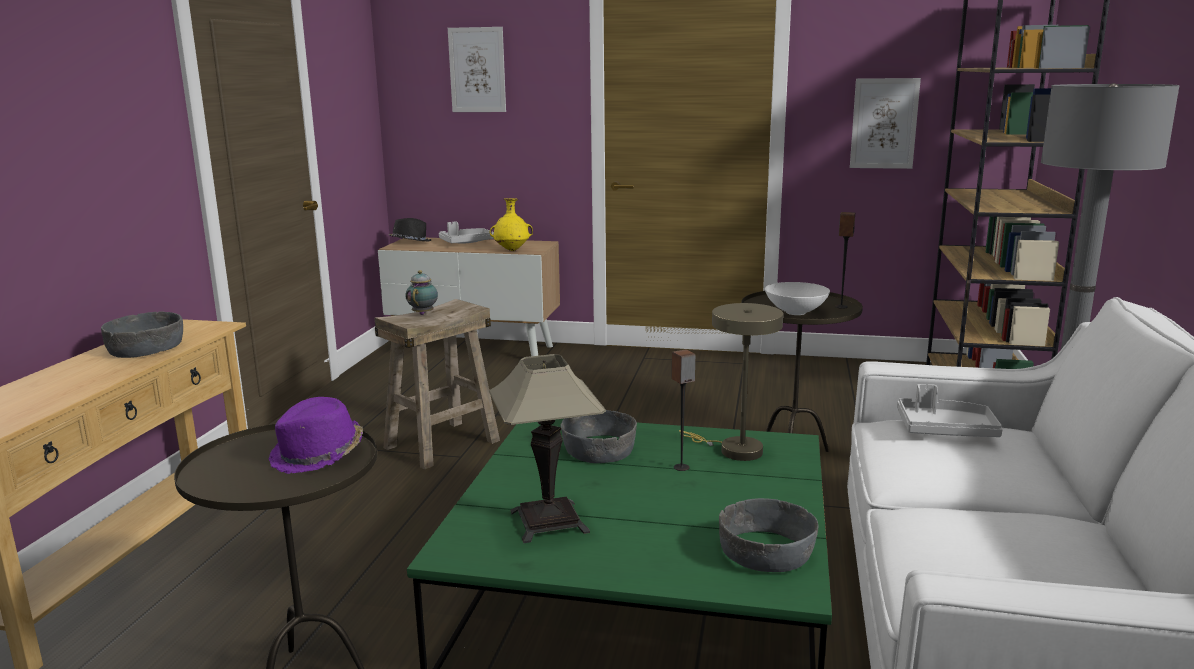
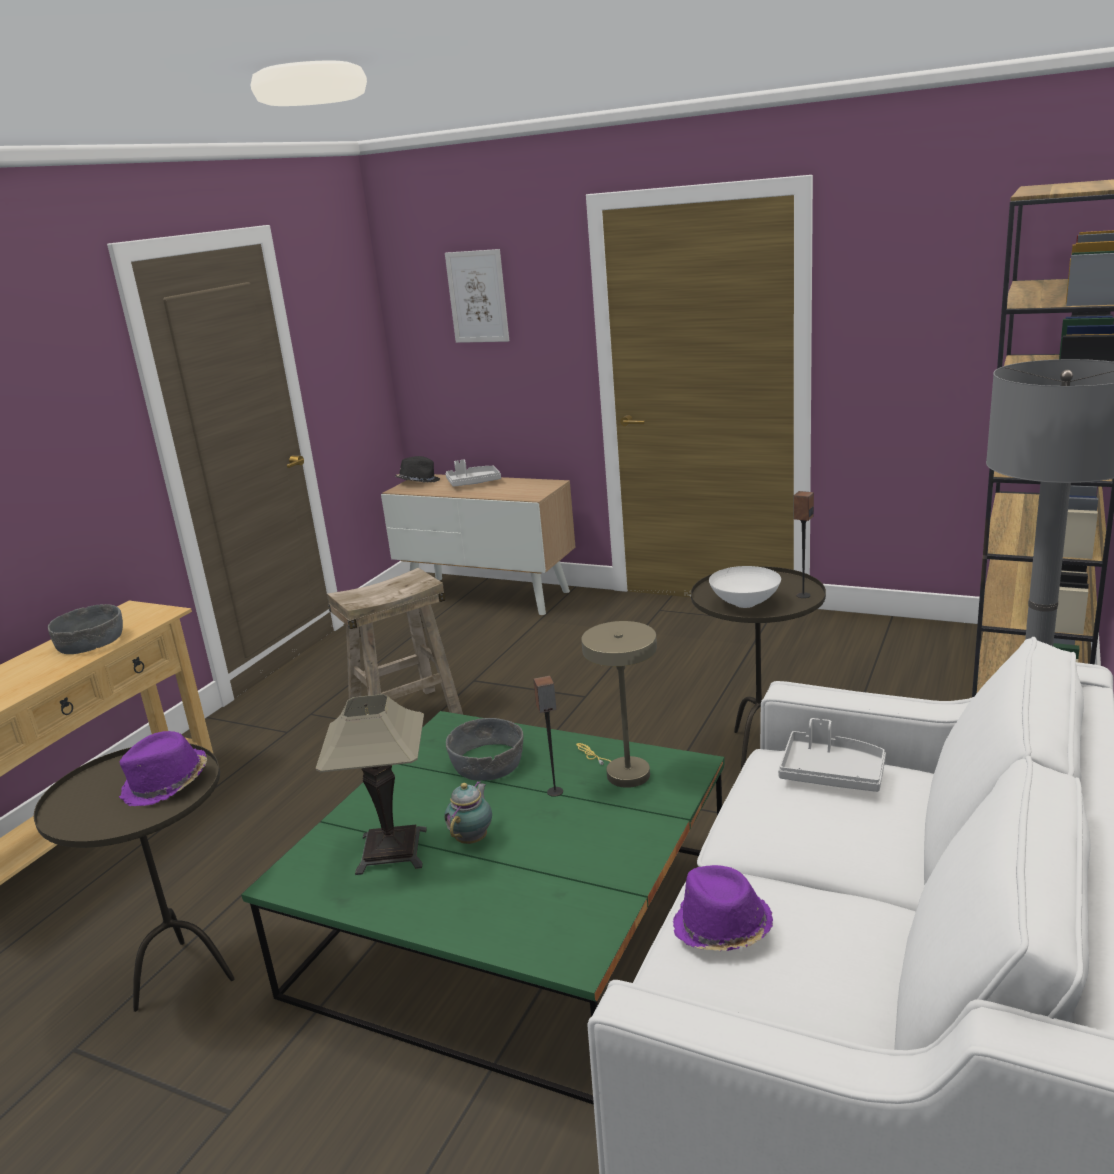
camera: 15 degrees right, 5 degrees up
(423, 313) = (377, 587): teapot -> teapot (473, 838)
(512, 250) = (512, 495): yellow vase -> none
(767, 552) = (577, 908): grey bowl -> none
(884, 123) = (927, 347): picture -> none
(943, 542) = (721, 929): none -> purple hat

